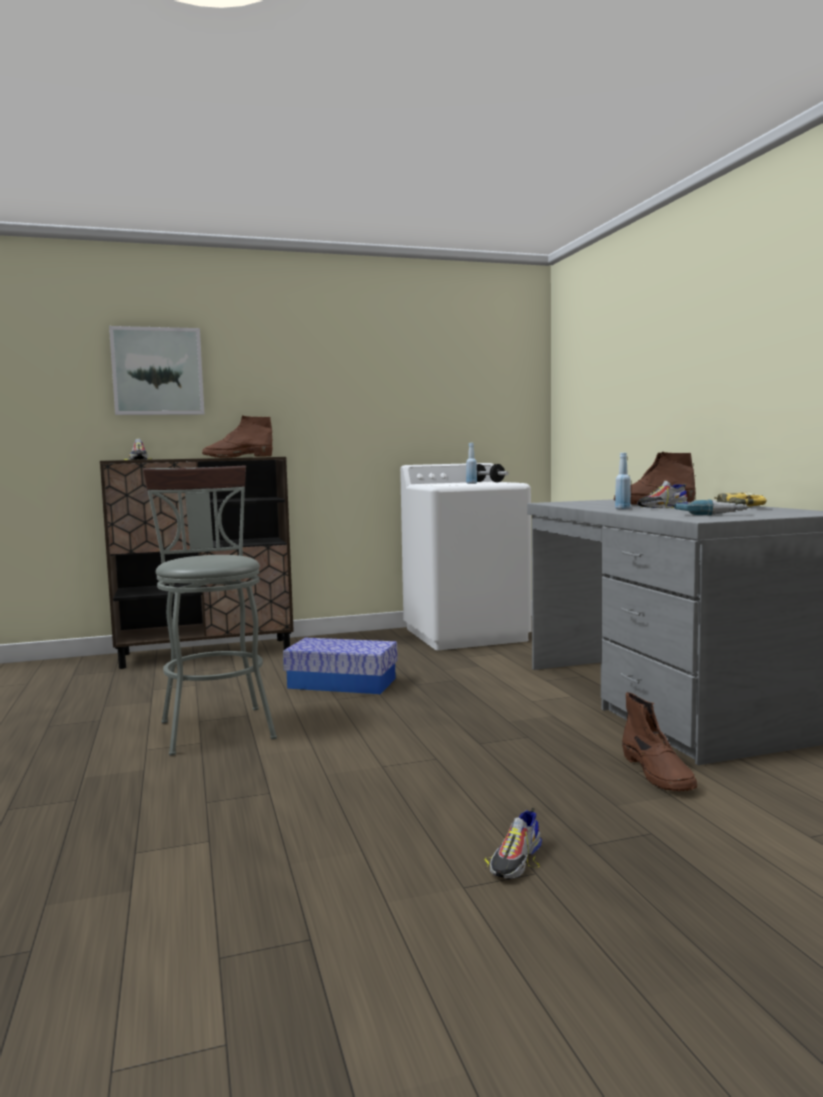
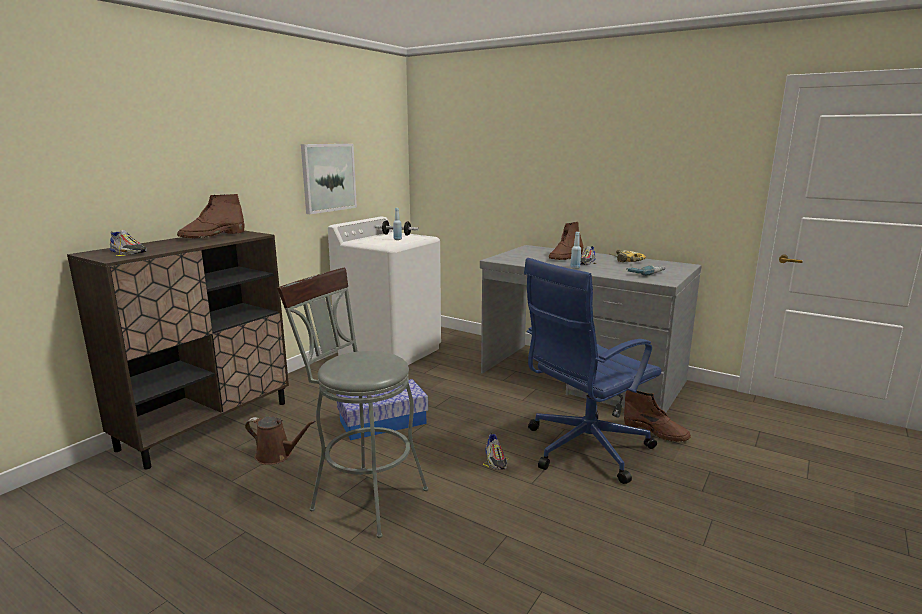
camera: 40 degrees left, 10 degrees up
(158, 371) = (111, 149): picture -> picture (328, 177)
(212, 683) = (277, 455): none -> brown watering can
(511, 759) = (583, 449): none -> blue office chair
(516, 860) = (694, 516): shoe -> shoe (495, 459)

